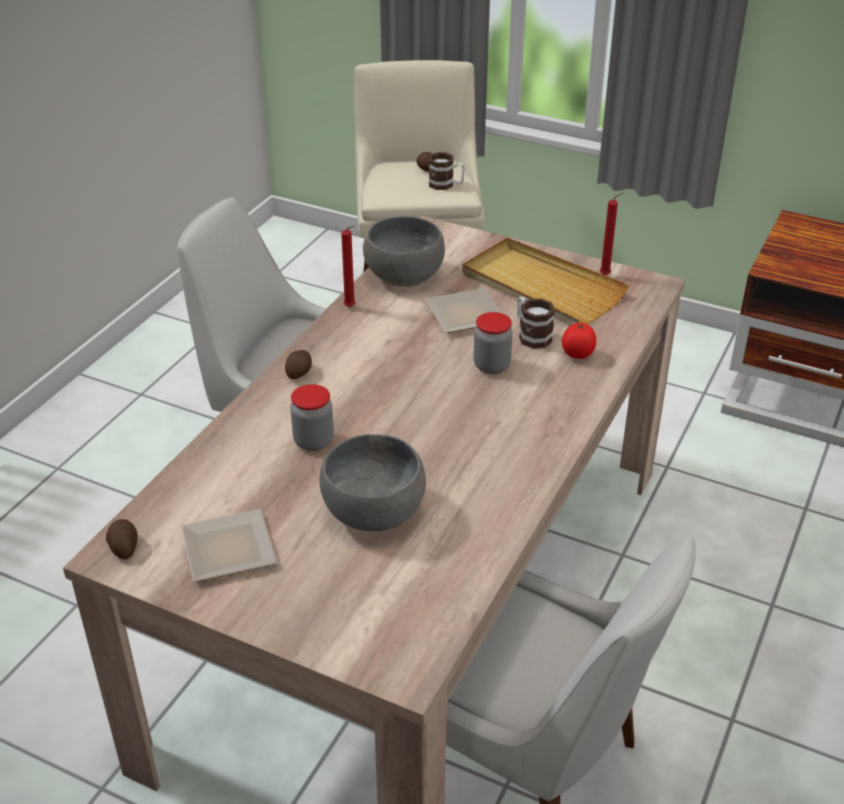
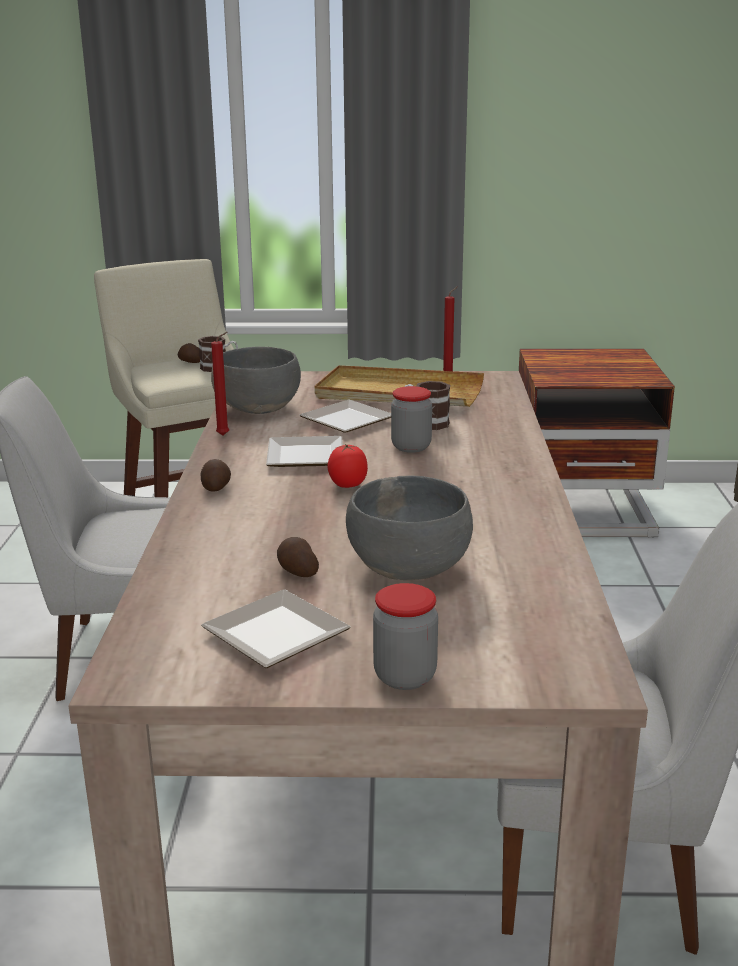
camera: 25 degrees left, 15 degrees down
(124, 547) = (138, 666): potato -> potato (297, 571)
(313, 441) = (285, 531): jar -> jar (405, 676)
(394, 352) = (302, 456): none -> plate
(577, 355) = (482, 427): tomato -> tomato (347, 486)

